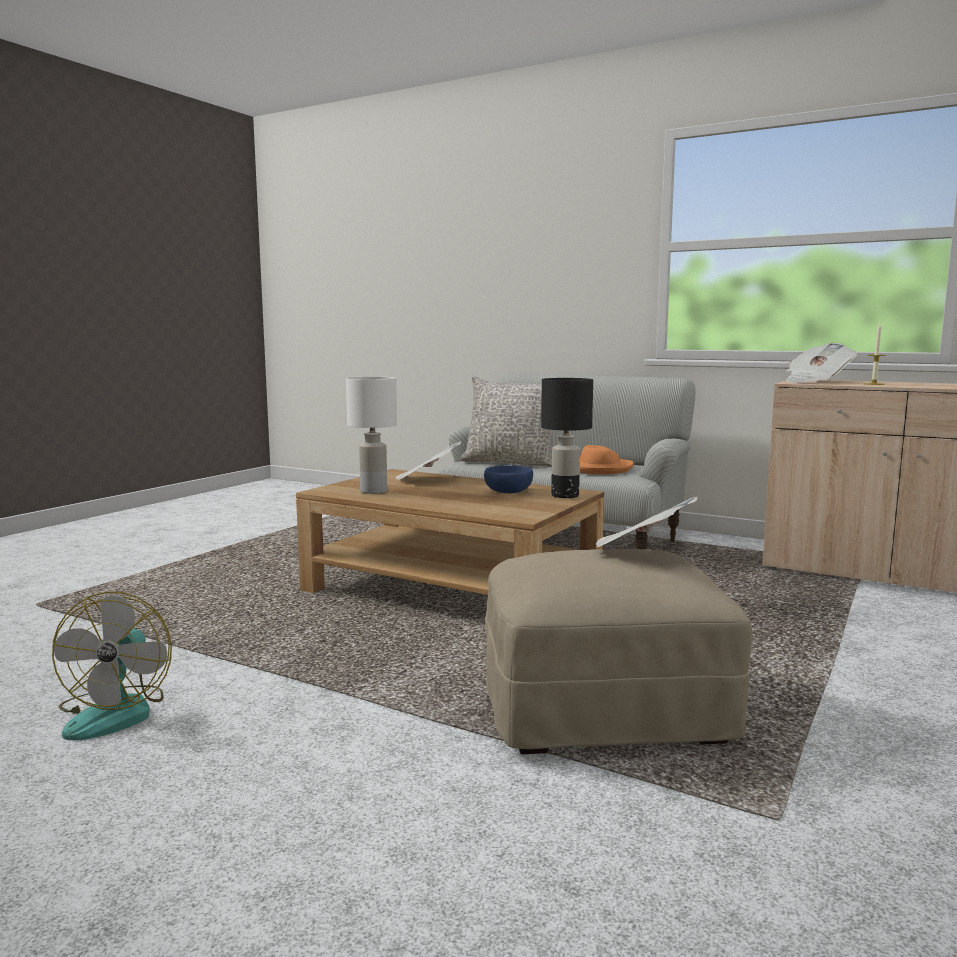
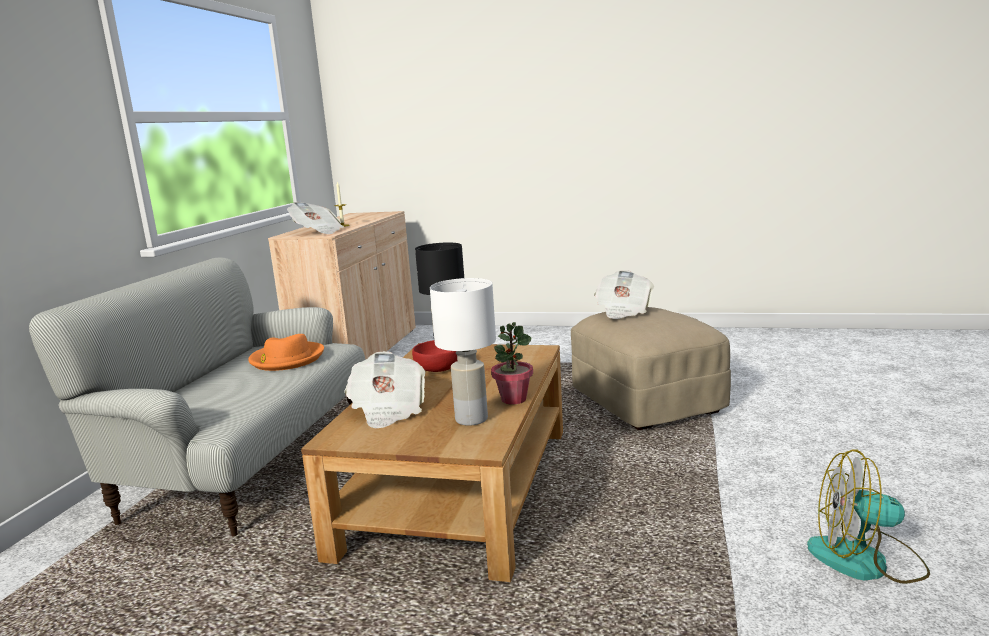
camera: 105 degrees left, 5 degrees up
(117, 712) = (866, 561): fan -> fan turned 150 degrees counterclockwise
(395, 501) = (513, 399): none -> potted plant
(508, 491) = (437, 368): blue bowl -> red bowl
(511, 463) = (234, 399): grey pillow -> none

